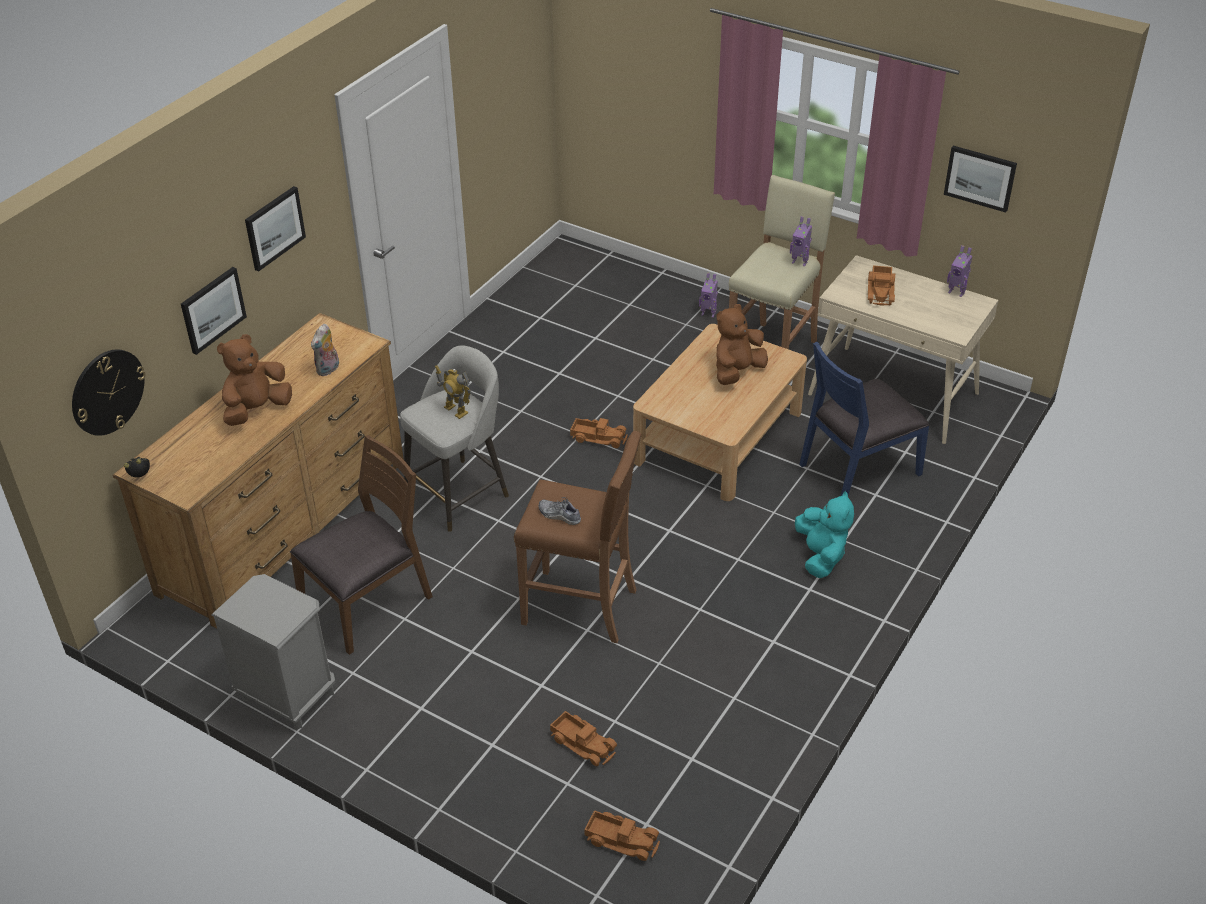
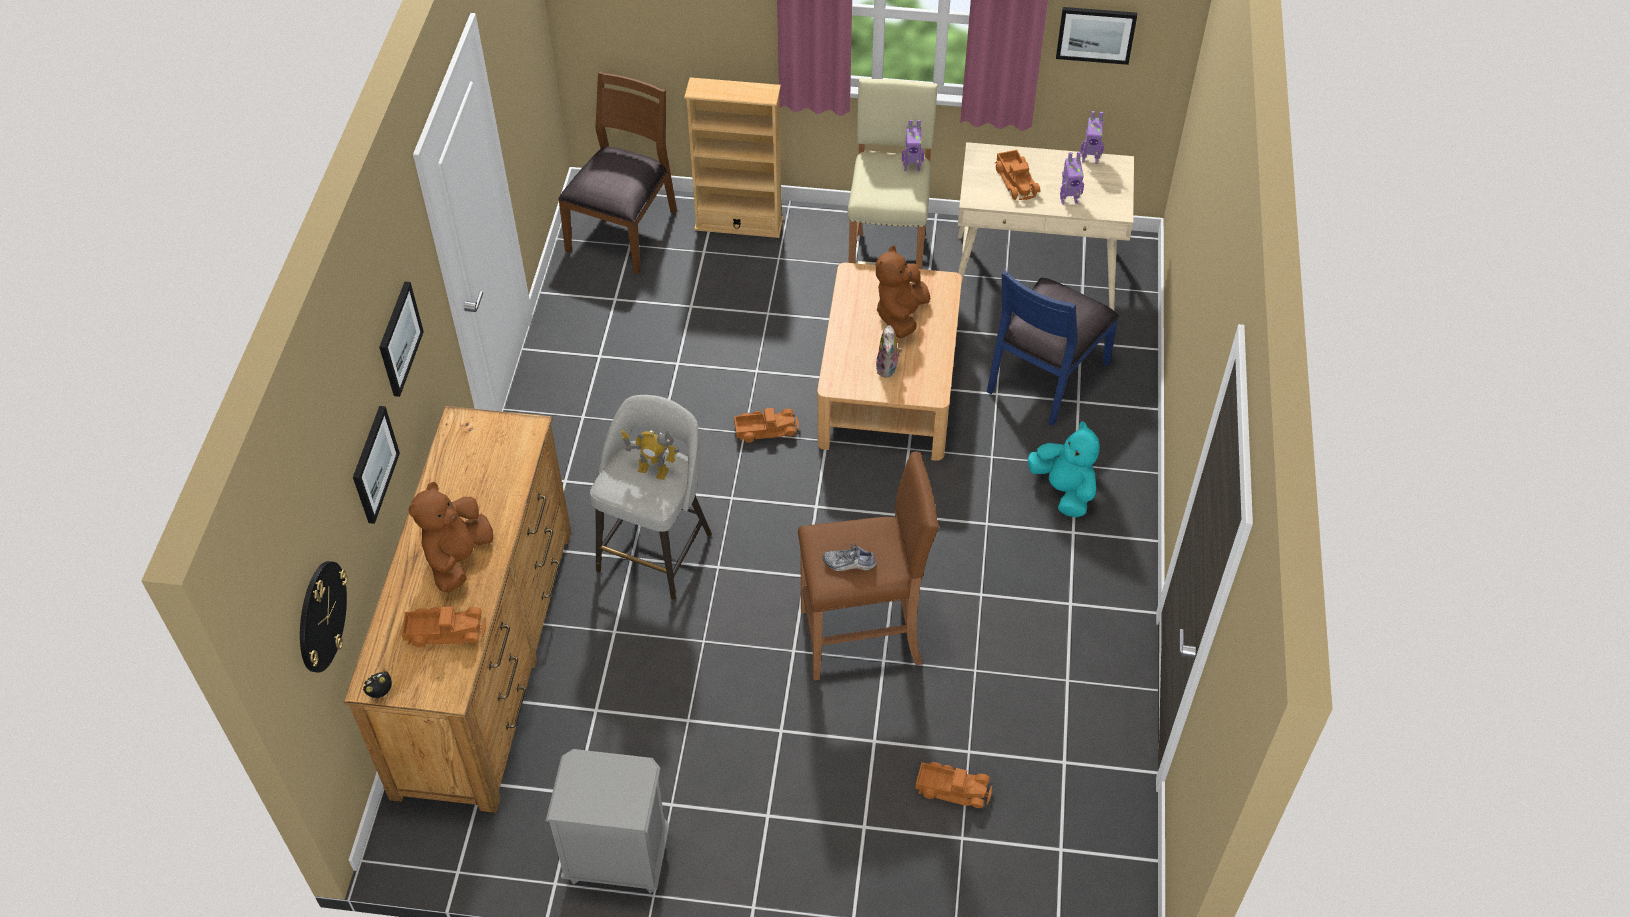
camera: 25 degrees left, 10 degrees up
(328, 370) = (506, 478): plush toy -> plush toy (888, 368)
(368, 602) = (636, 715): brown chair -> brown chair (624, 230)
(622, 839) = (1047, 875): toy truck -> toy truck (445, 630)
(669, 293) = (739, 224): none -> beige bookcase
(708, 313) = (795, 237): toy robot -> toy robot (1068, 199)

